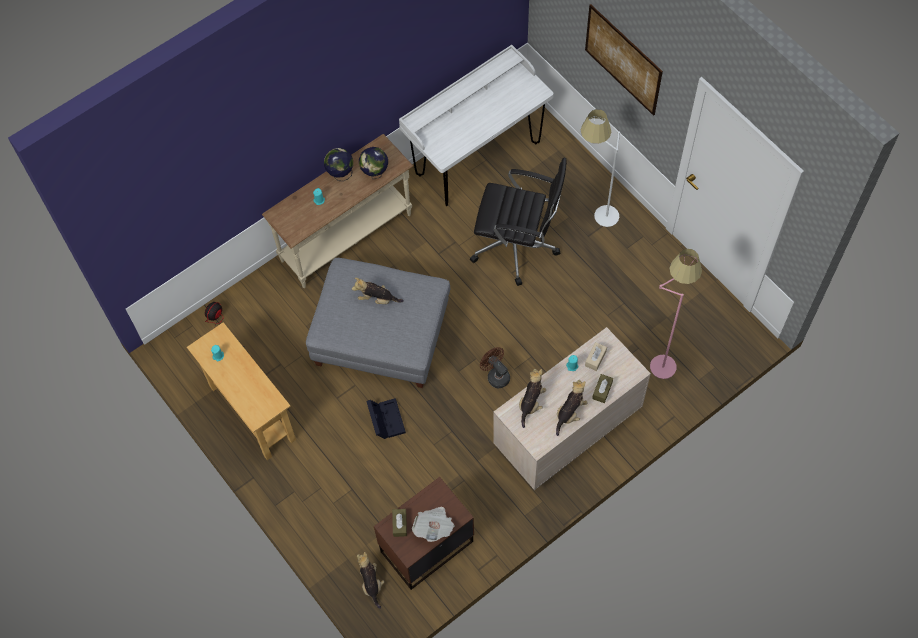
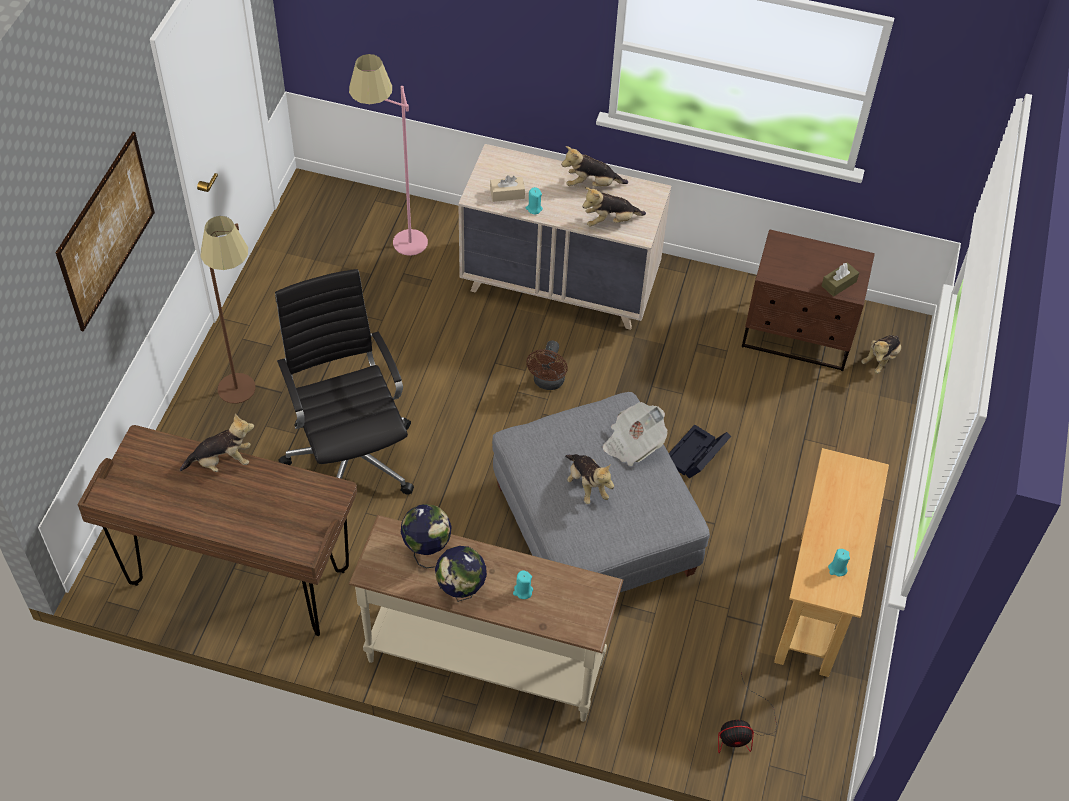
camera: 130 degrees left, 10 degrees down
(434, 527) = (812, 254): newspaper -> newspaper (633, 443)
(477, 159) = (239, 579): white desk -> brown desk
(499, 120) = (222, 461): none -> plush toy
(595, 218) = (247, 398): white floor lamp -> brown floor lamp
(602, 390) = (541, 171): brown tissue box -> none

